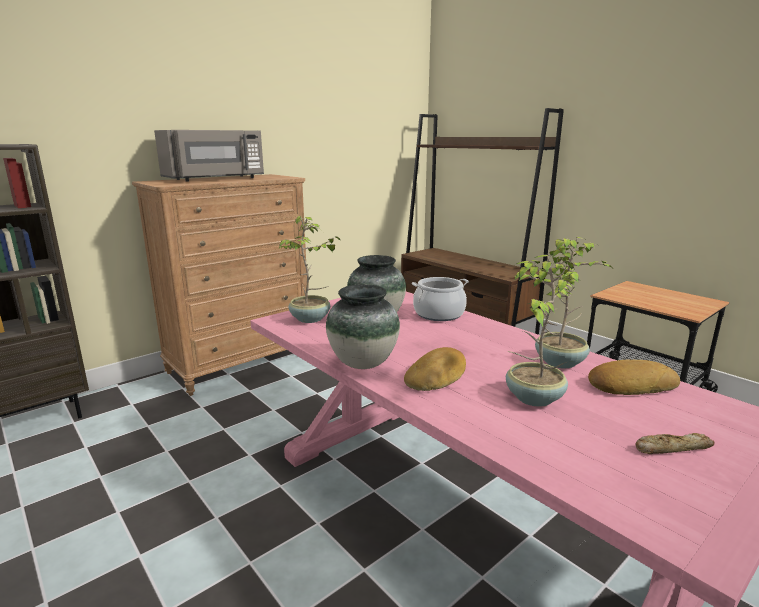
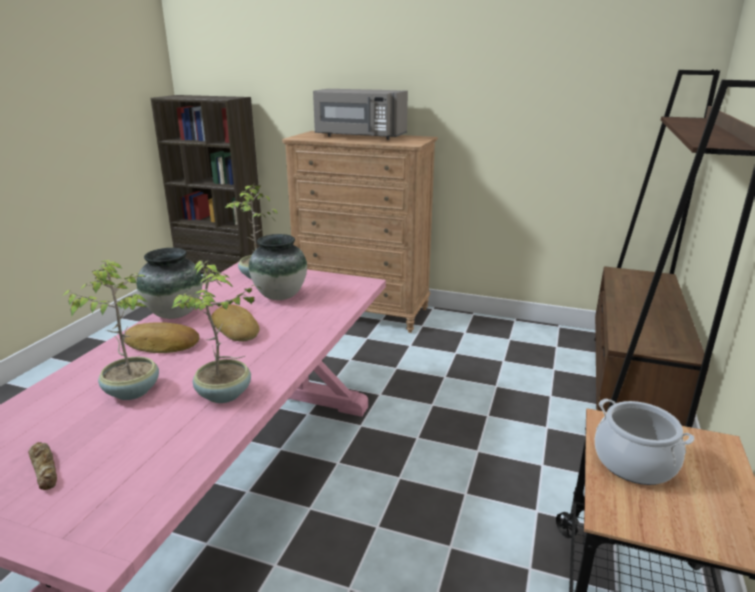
camera: 60 degrees right, 5 degrees up
(438, 314) = (318, 317): cooking pot -> cooking pot (634, 462)
(630, 385) = (182, 440): bread -> bread (237, 328)

